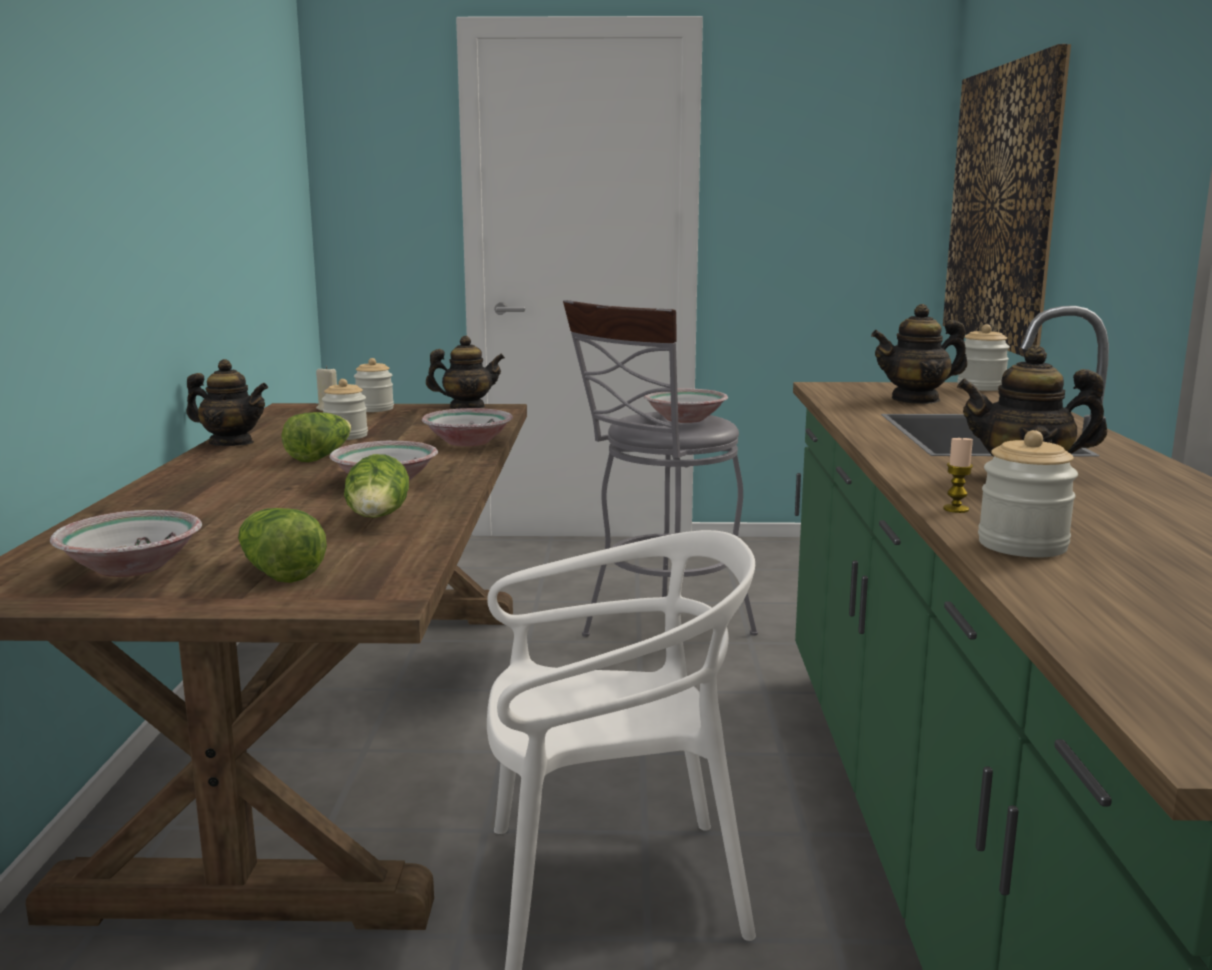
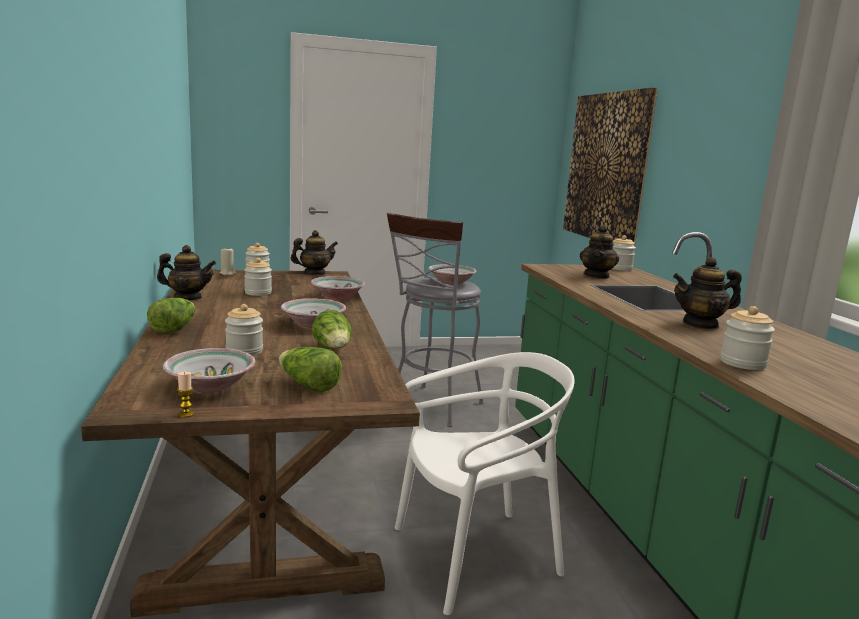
camera: 15 degrees left, 0 degrees up
(234, 520) = (244, 351): none -> jar
(320, 456) = (255, 307): lettuce -> lettuce (174, 329)
(916, 400) = (597, 276): teapot -> teapot turned 45 degrees counterclockwise
(956, 509) = (690, 343): candle -> candle (186, 414)

